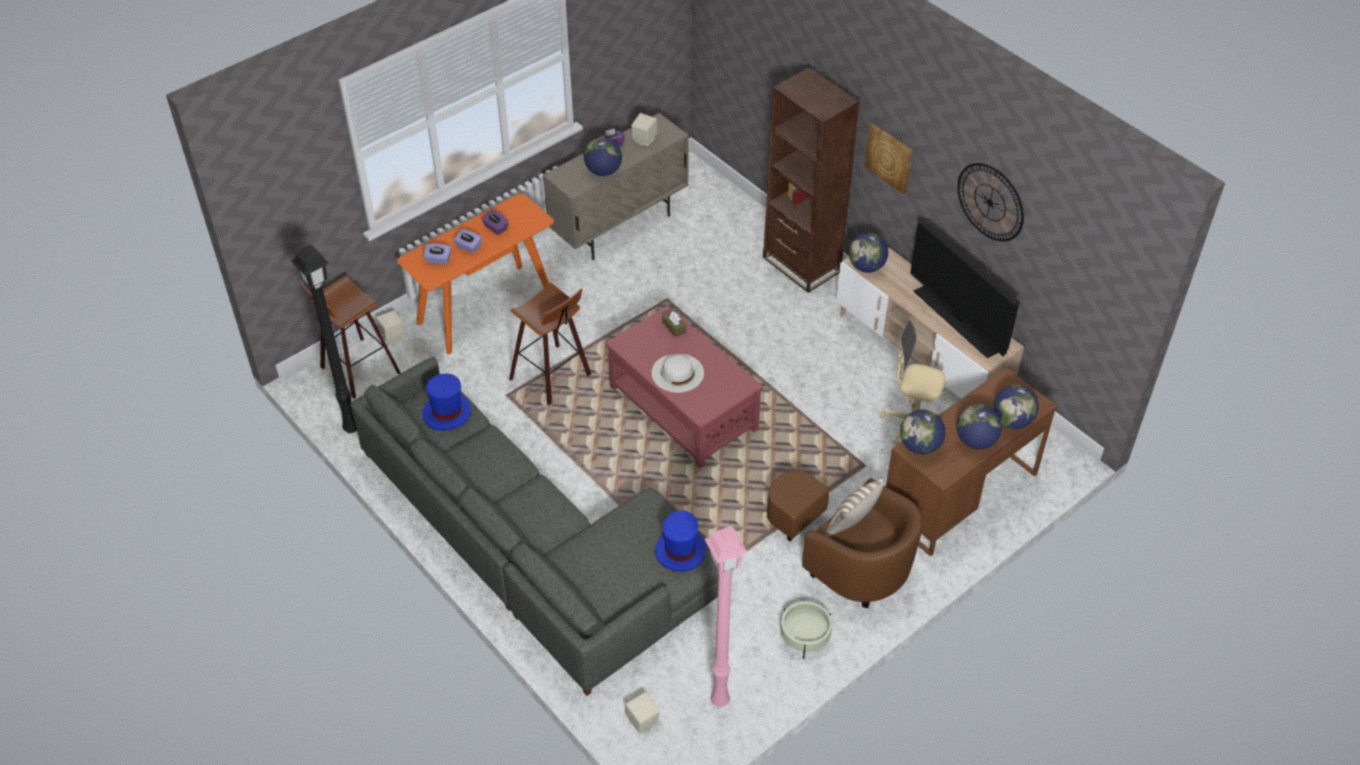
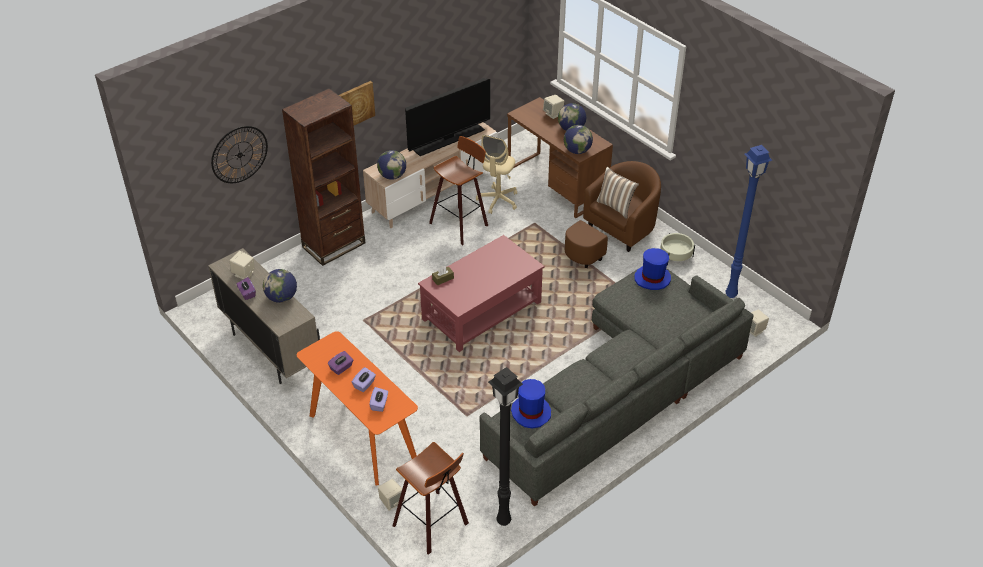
camera: 90 degrees left, 5 degrees down
(553, 377) = (447, 387): stool -> stool (460, 224)
(677, 373) = (491, 277): white hat -> none
(719, 702) = (732, 295): pink floor lamp -> blue floor lamp
(990, 202) = (429, 53): wall clock -> wall clock (239, 154)
(1012, 421) = (553, 114): globe -> beige speaker

